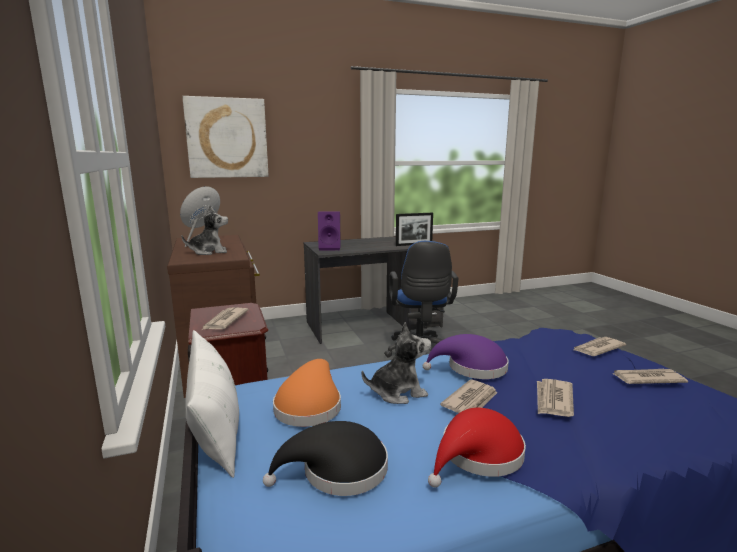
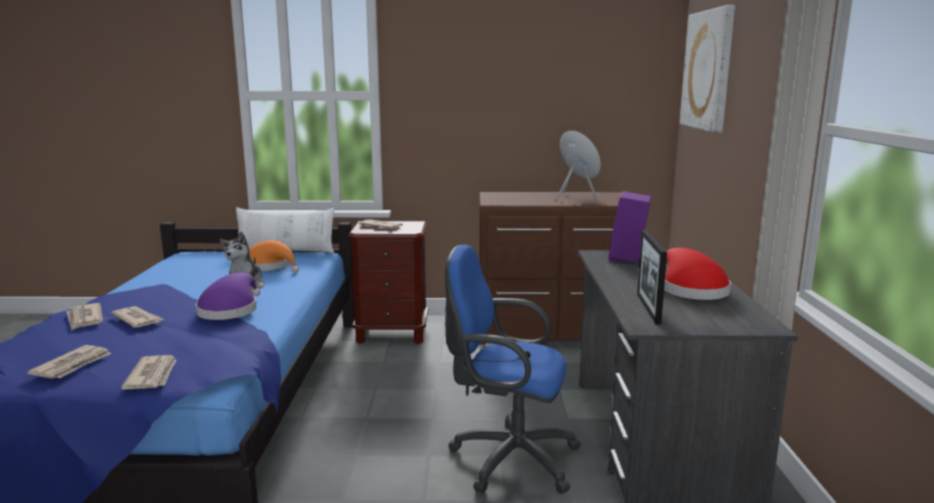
camera: 110 degrees right, 0 degrees up
(209, 252) = (527, 198): plush toy -> none
(338, 471) = (200, 267): black hat -> none
(471, 401) = (193, 300): newspaper -> newspaper (84, 319)
(478, 456) = (147, 289): red hat -> red hat (690, 290)

